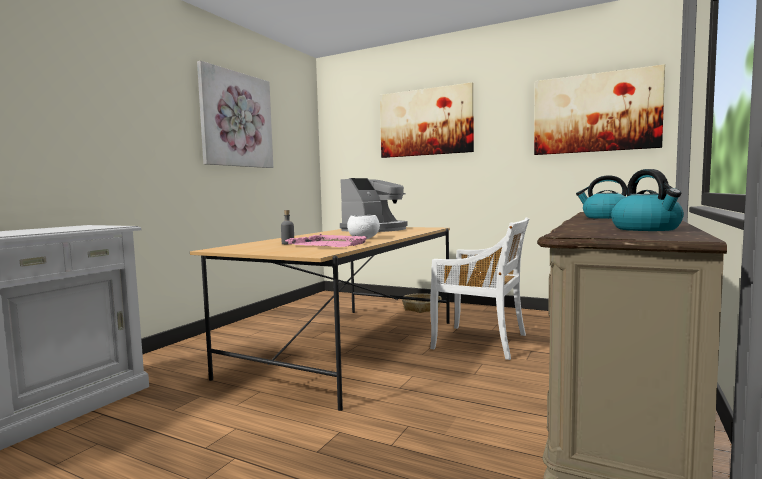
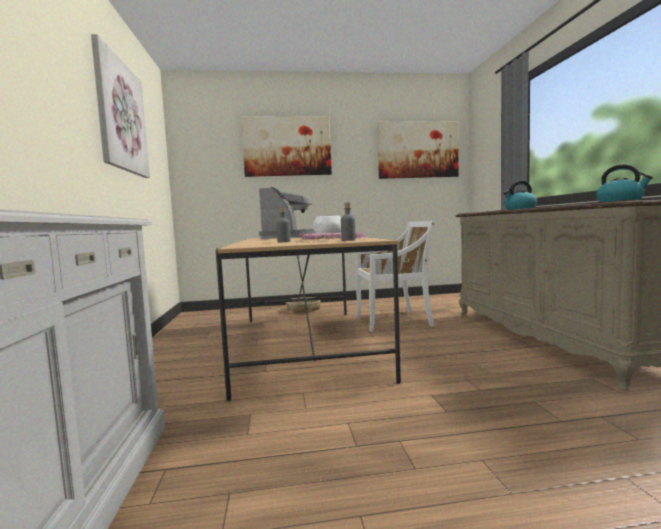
camera: 35 degrees left, 0 degrees up
(312, 250) = (348, 240): none -> grey bottle

